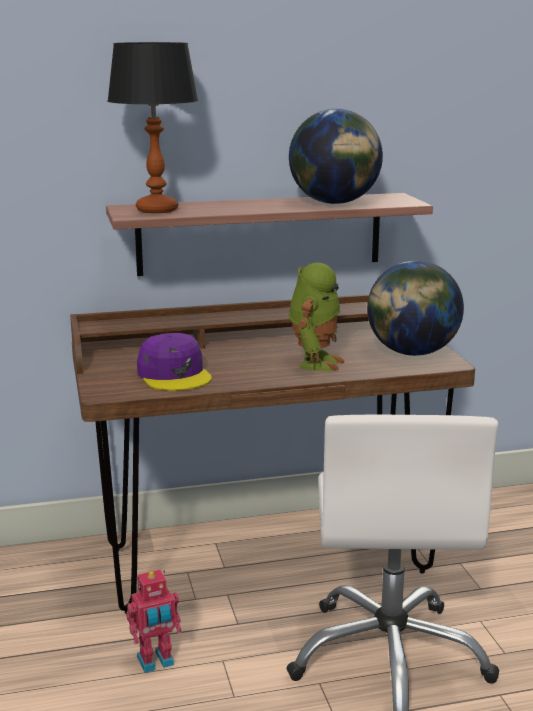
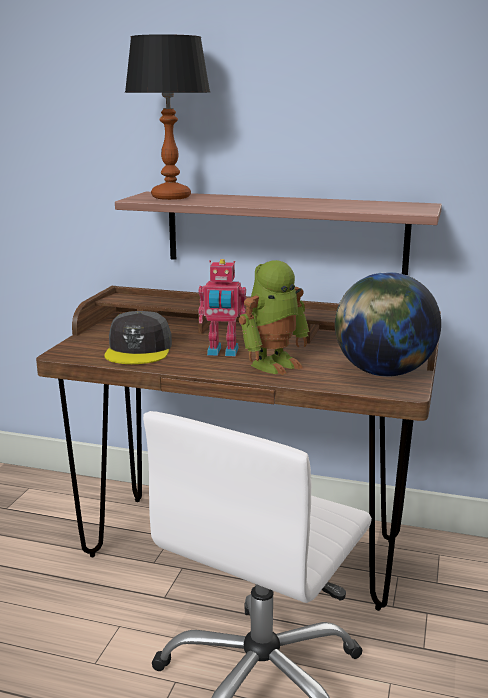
camera: 30 degrees right, 0 degrees up
(156, 662) = (69, 607): toy robot -> toy robot (222, 352)
(174, 375) = (139, 350): purple cap -> grey cap
(335, 203) = (341, 205): globe -> none

